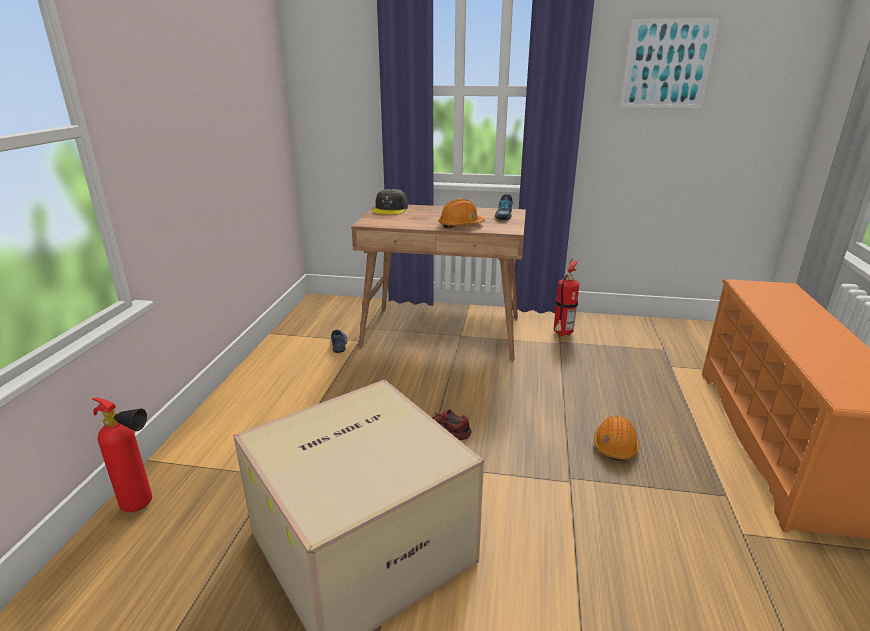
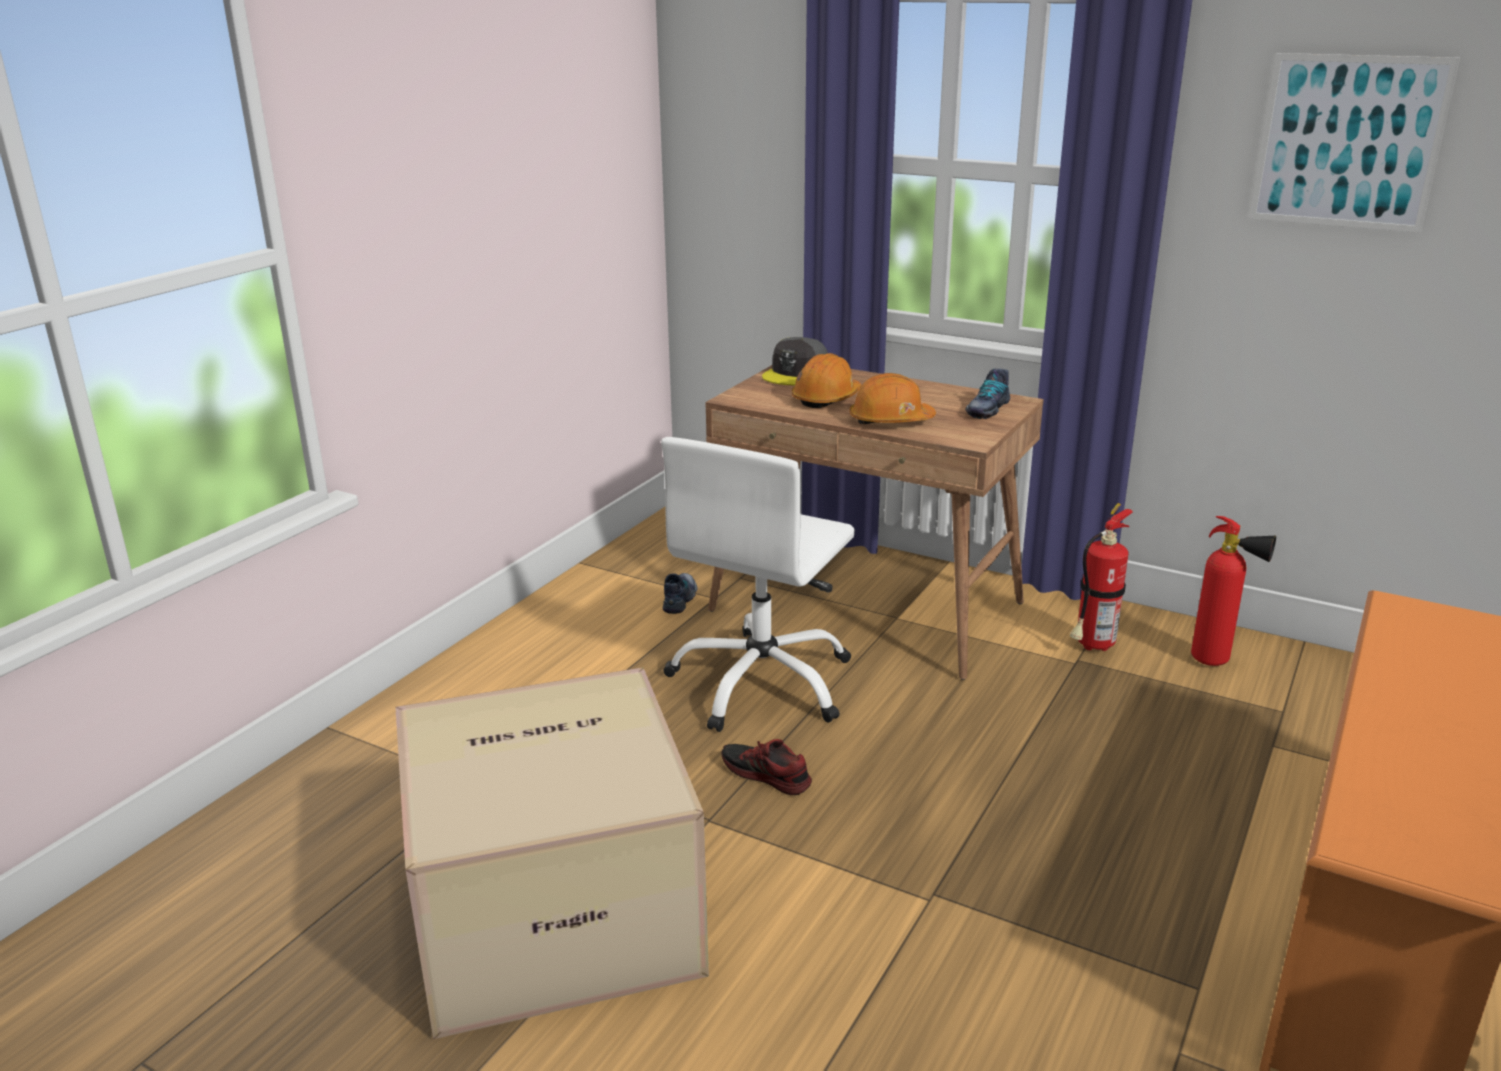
camera: 20 degrees right, 0 degrees up
(143, 506) = (300, 788): fire extinguisher -> fire extinguisher (1218, 663)
(410, 381) = (762, 682): none -> white office chair
(615, 446) = (1050, 862): orange hard hat -> orange hard hat (826, 398)

